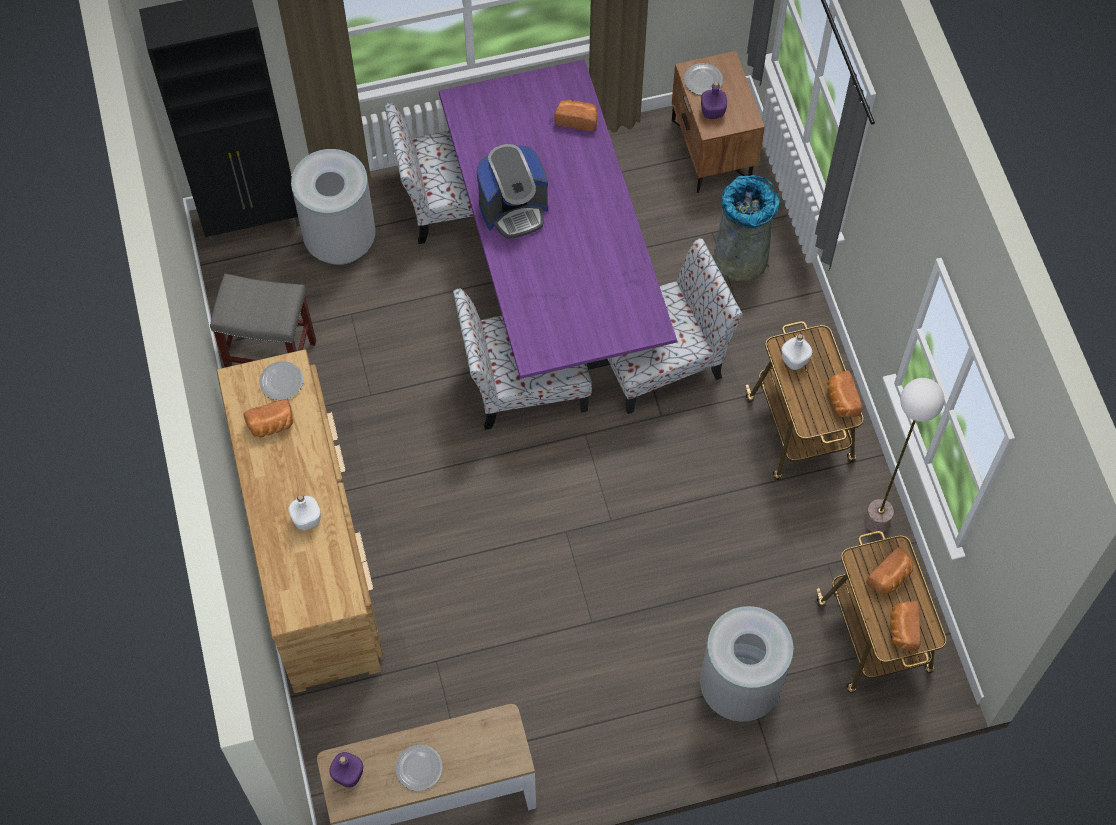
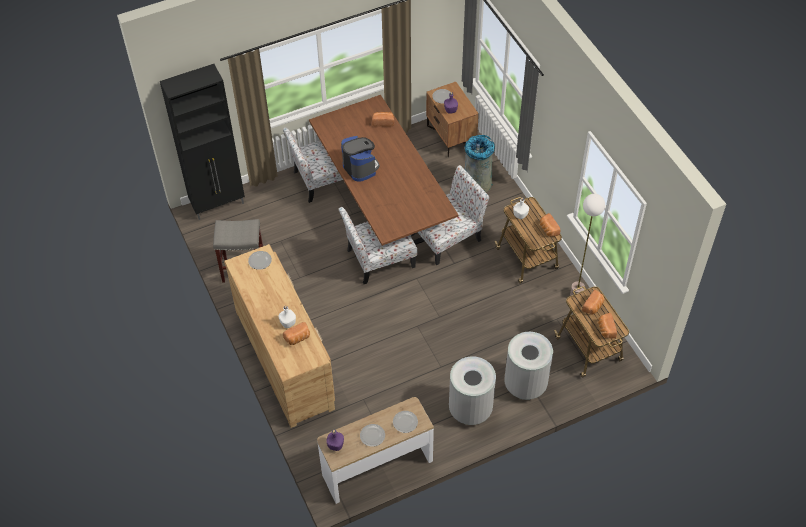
camera: 10 degrees left, 10 degrees down
(271, 426) = (259, 282): bread -> bread (298, 338)
(340, 240) = (267, 207): grey trash can -> grey trash can (470, 409)
(484, 752) = (405, 422): none -> plate
(513, 209) = (360, 167): coffee machine -> coffee machine turned 90 degrees counterclockwise
(553, 271) = (382, 204): purple dining table -> brown dining table

